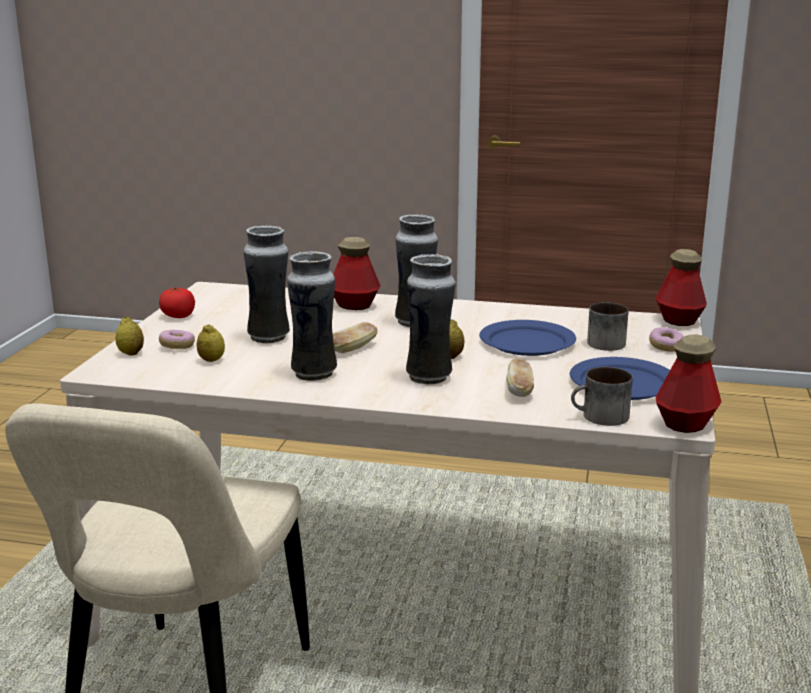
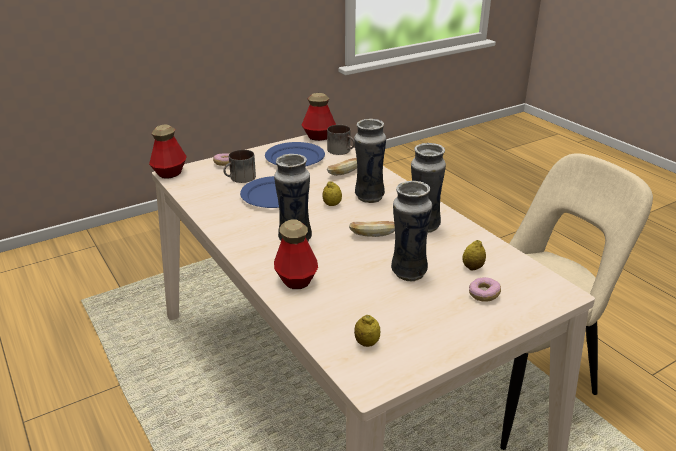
camera: 135 degrees left, 10 degrees up
(131, 353) = (525, 304): lemon -> lemon (367, 343)
(178, 316) = (447, 341): tomato -> none

